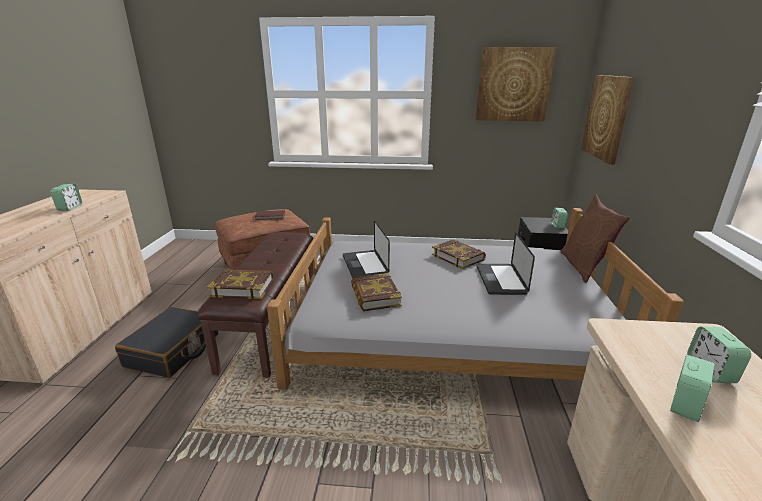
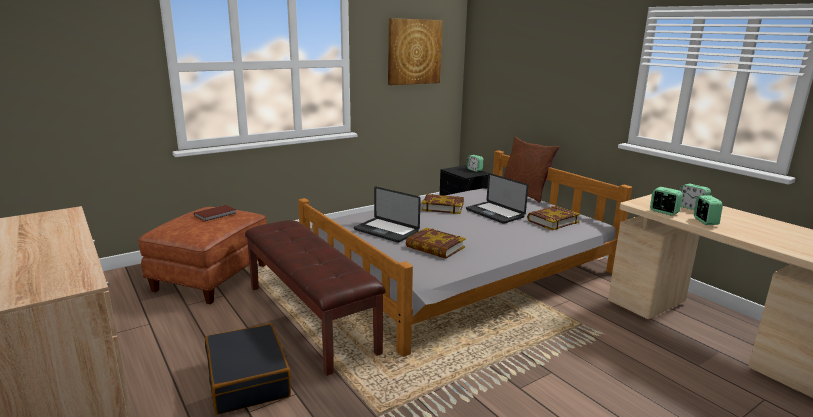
camera: 40 degrees left, 5 degrees down
(70, 208) = (68, 234): alarm clock -> alarm clock (664, 212)
(243, 287) = (331, 271): book -> book (552, 221)
(607, 117) = (498, 76): picture -> none

